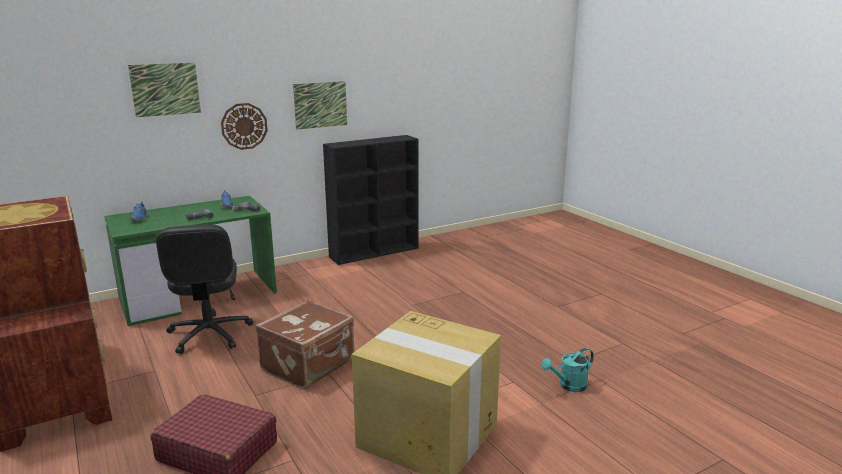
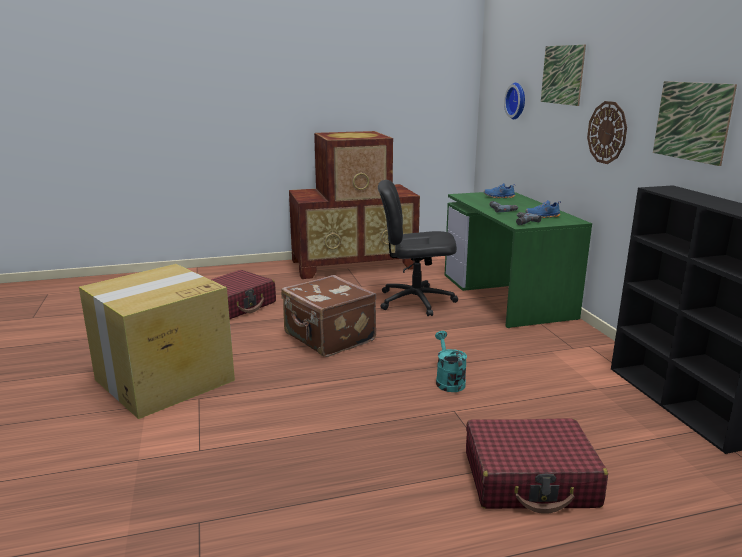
camera: 105 degrees right, 0 degrees up
(81, 123) = (517, 101): none -> wall clock
(467, 284) = (530, 479): none -> red suitcase
(569, 386) = (147, 495): turquoise watering can -> turquoise watering can (448, 381)

